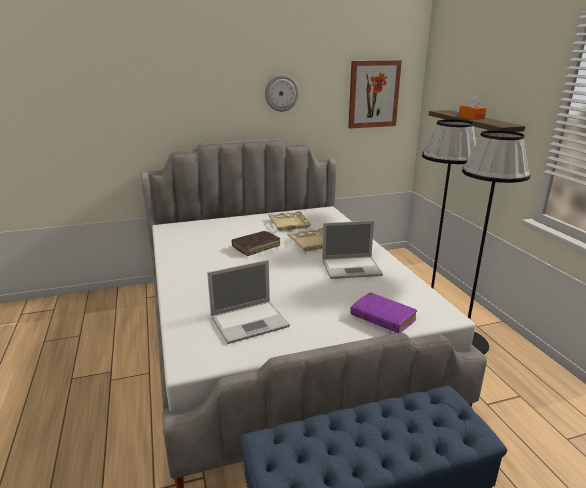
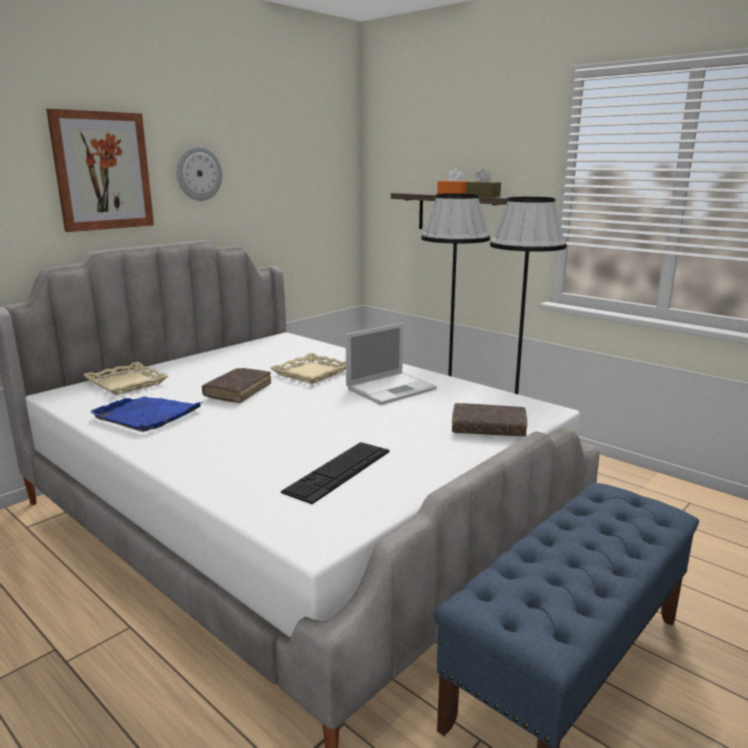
camera: 30 degrees left, 5 degrees down
(193, 252) = (147, 415): none -> blue tray
(251, 321) = (338, 471): laptop -> keyboard
(289, 224) = (252, 359): beige tray -> beige tray (127, 383)
(373, 94) = (311, 177): picture -> picture (102, 171)
(382, 318) = (488, 428): purple book -> brown book
(490, 122) = (482, 196): none -> brown tissue box

